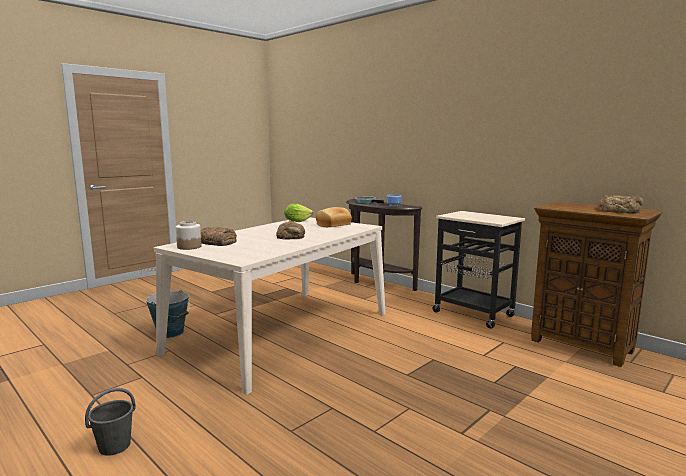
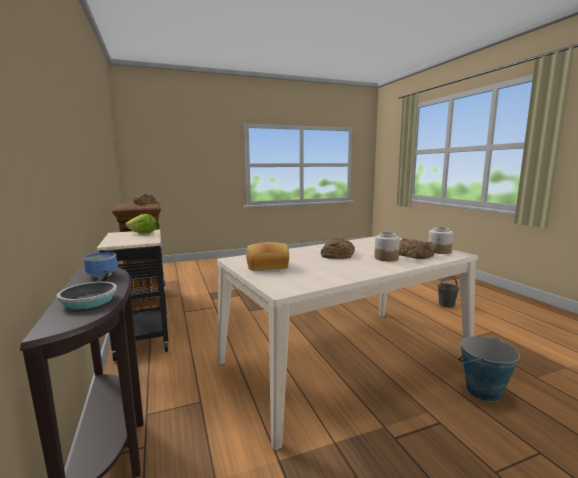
camera: 155 degrees left, 0 degrees up
(246, 236) = (386, 258): none -> jar
(297, 221) = (305, 282): lettuce -> lettuce (143, 233)

